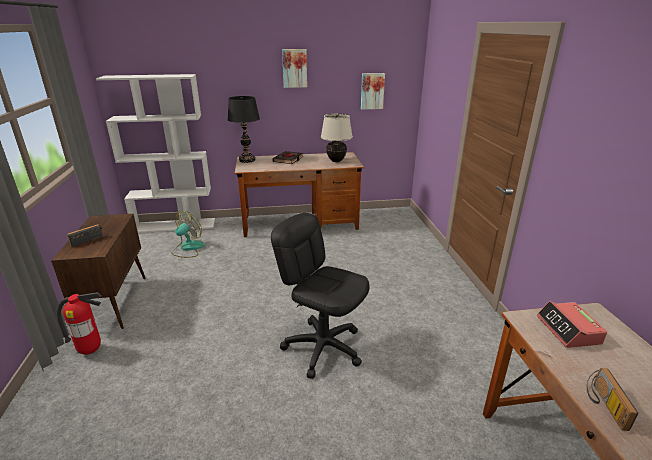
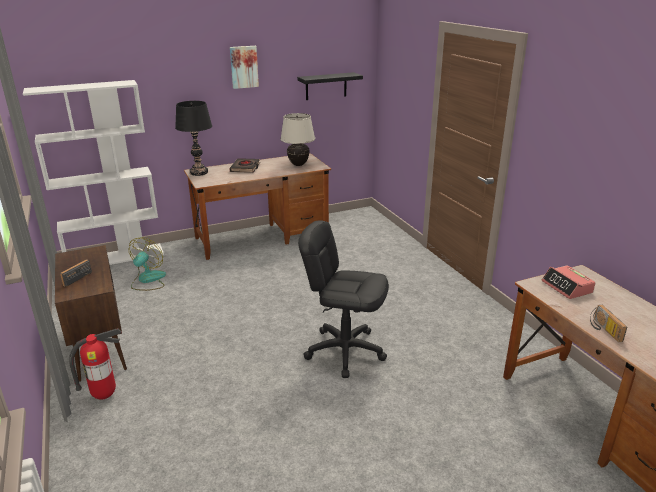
camera: 15 degrees left, 0 degrees up
(372, 91) = (326, 86): picture -> black shelf

